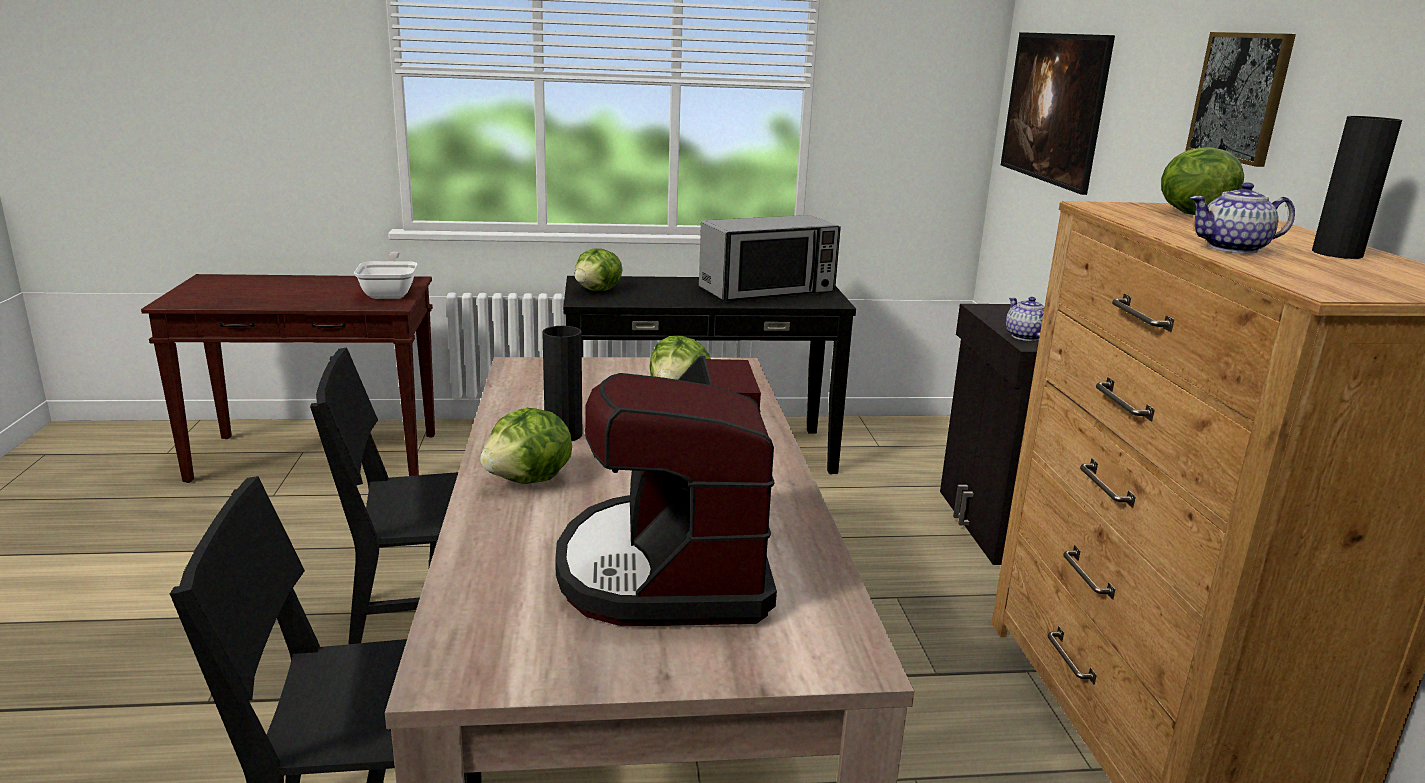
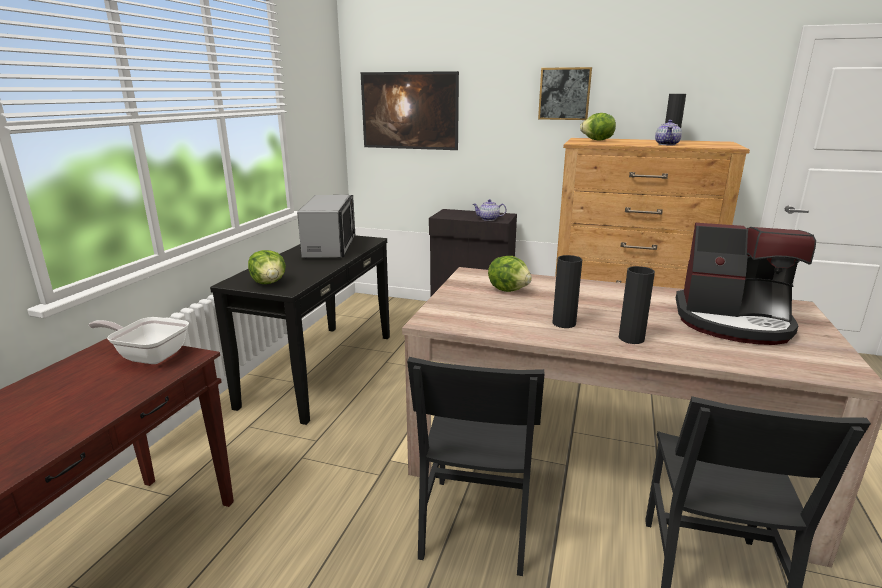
camera: 65 degrees left, 0 degrees up
(530, 480) = (631, 338): lettuce -> black vase

